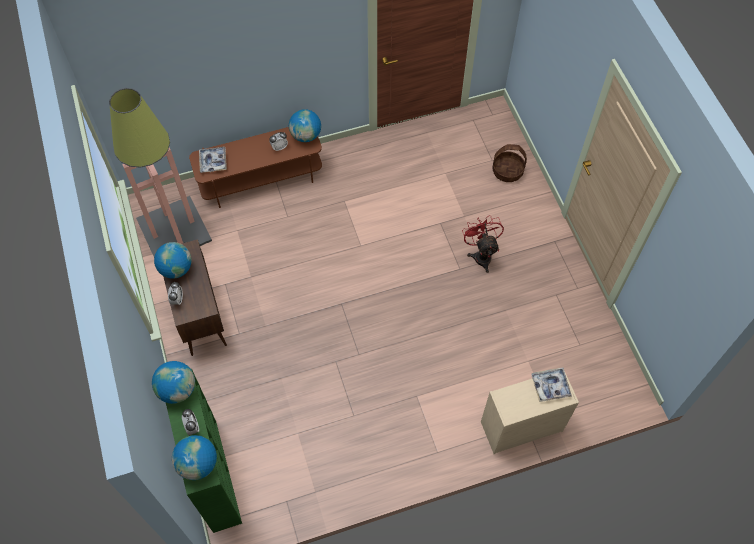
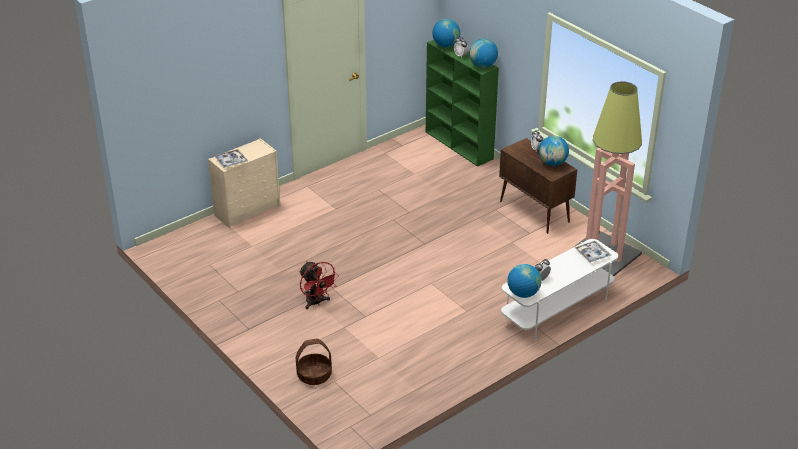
camera: 160 degrees right, 25 degrees down
(261, 179) = (556, 308): brown tv stand -> white tv stand

